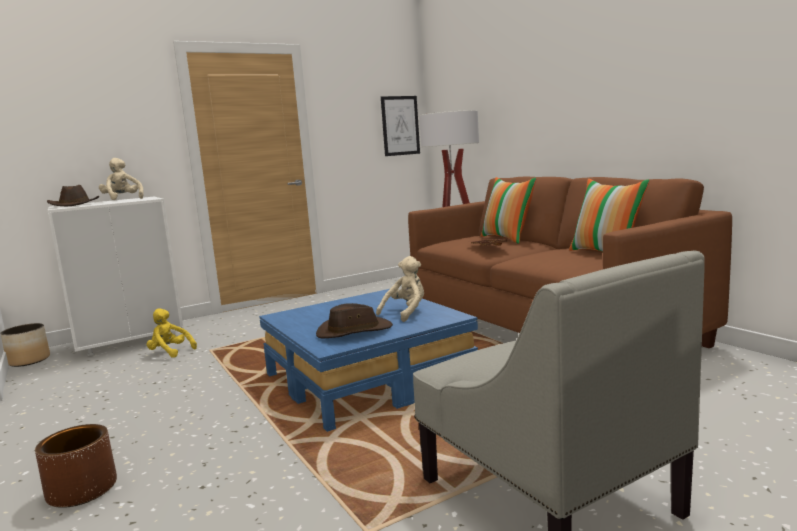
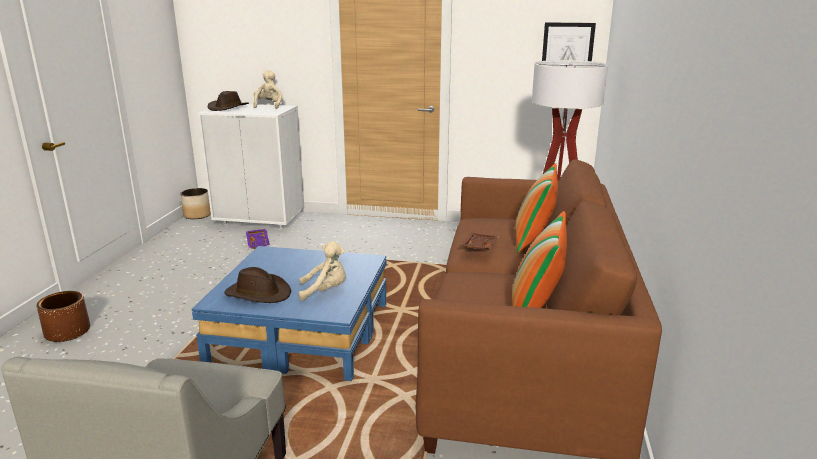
camera: 40 degrees right, 10 degrees up
(170, 352) = (258, 242): yellow plush toy -> purple tray

